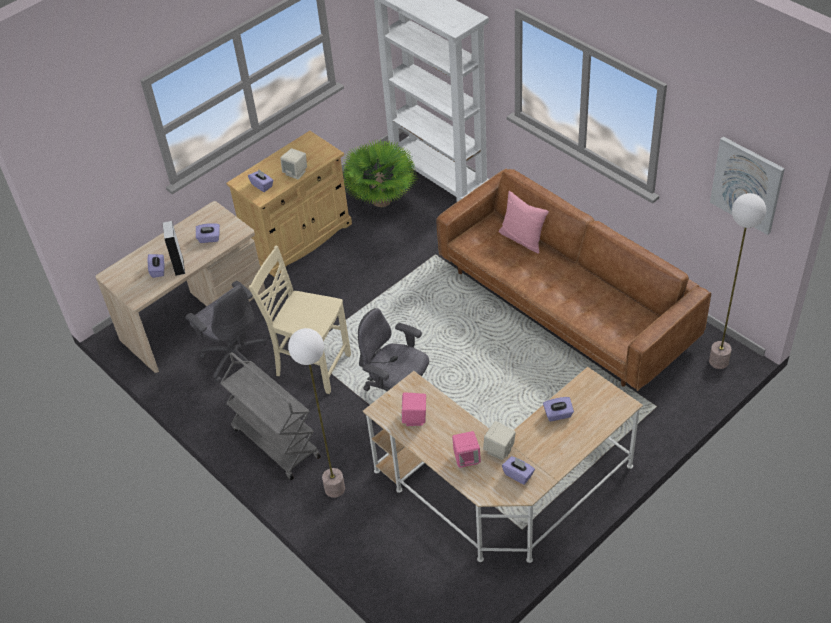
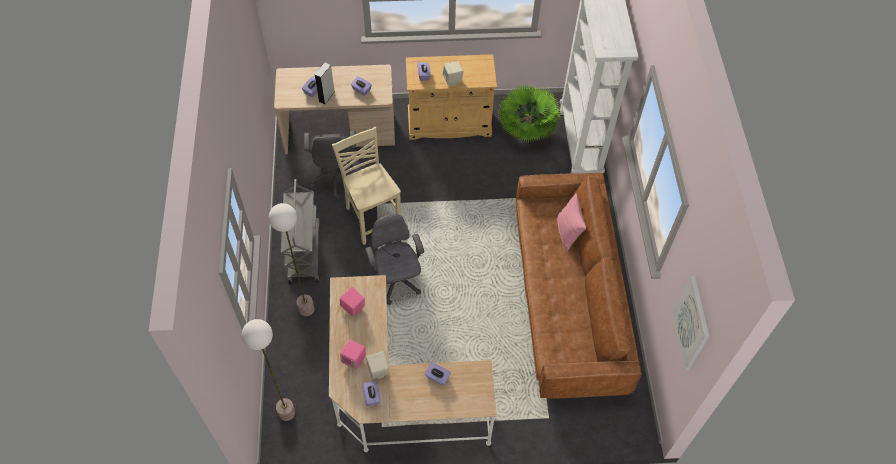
camera: 35 degrees right, 10 degrees up
(718, 362) = (624, 422): floor lamp -> floor lamp (286, 413)

